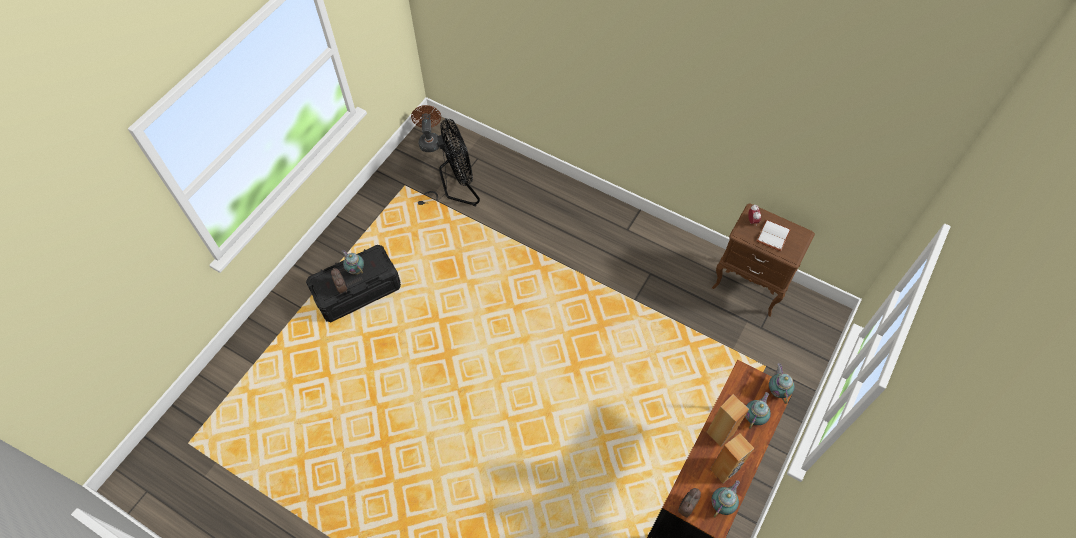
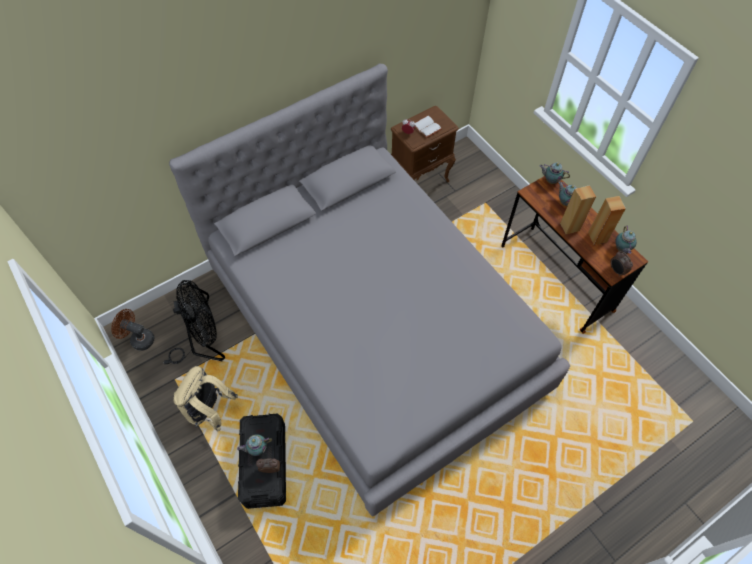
camera: 65 degrees left, 0 degrees up
(388, 225) = (210, 410): none -> beige backpack
(454, 183) = (200, 337): black fan -> black fan turned 60 degrees clockwise
(539, 320) = (375, 327): none -> grey bed
(722, 504) = (621, 249): teapot -> teapot turned 150 degrees counterclockwise

